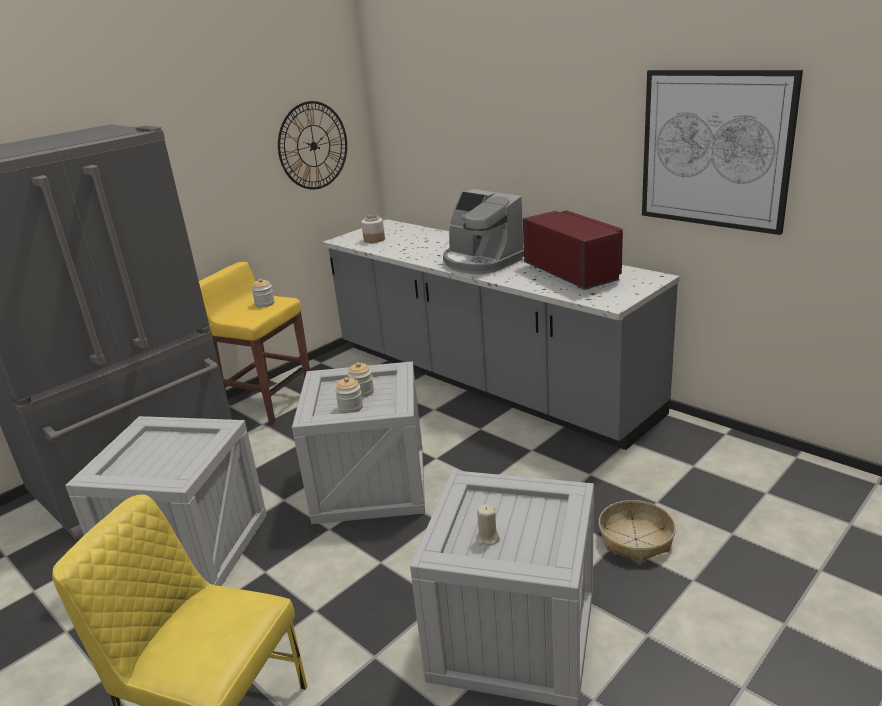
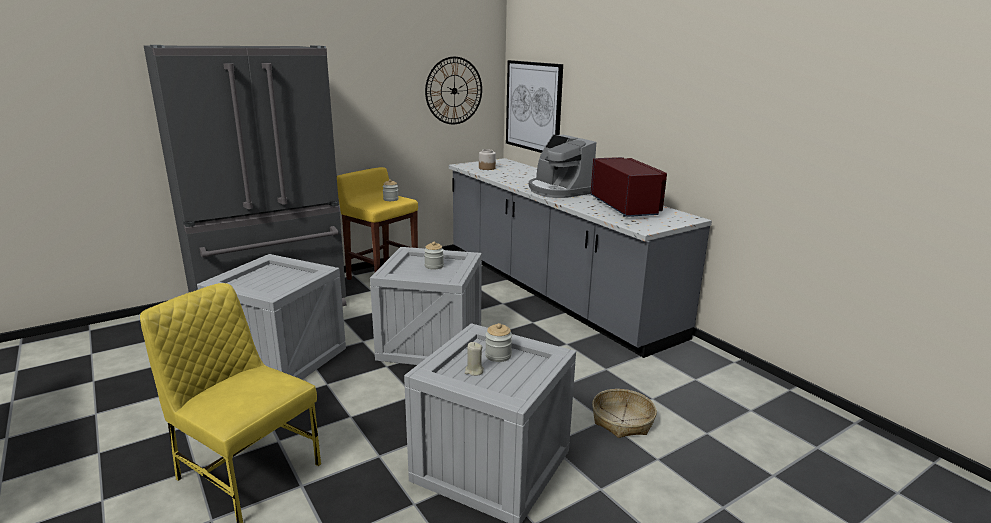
camera: 10 degrees right, 5 degrees down
(350, 407) = (420, 274): jar -> jar (498, 355)
(715, 149) = (750, 115): picture -> picture (533, 106)

